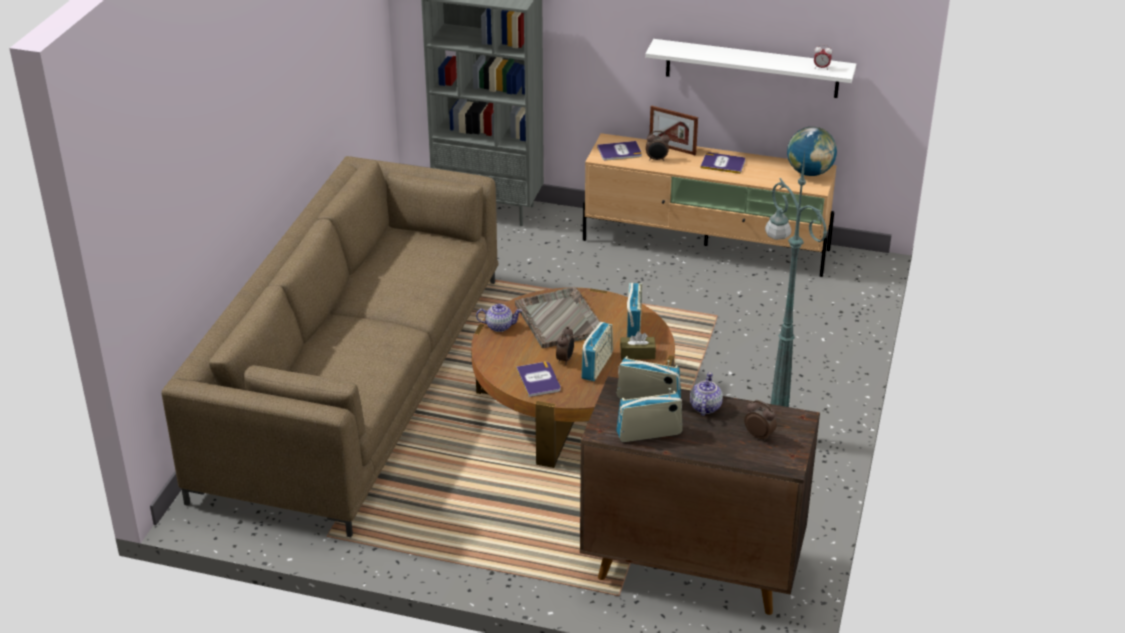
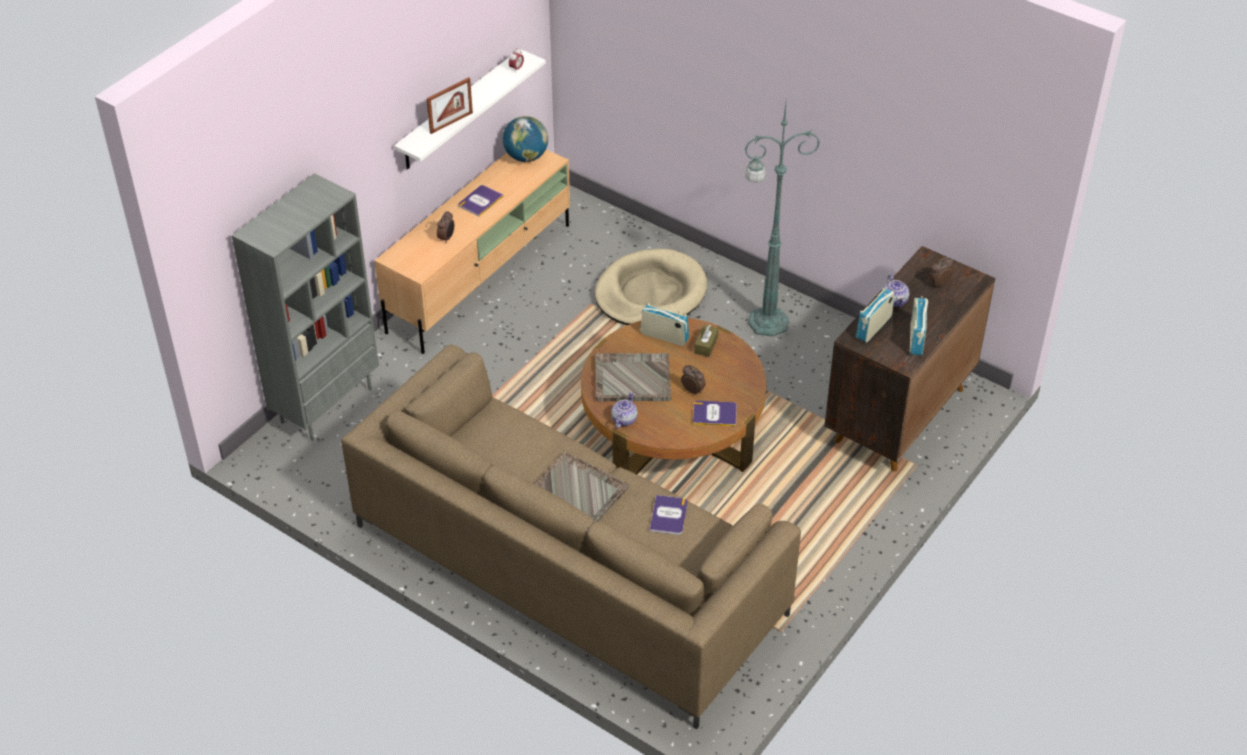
camera: 70 degrees left, 10 degrees up
(374, 311) = (578, 492): none -> grey tray
(597, 366) = (711, 374): radio -> none
(619, 152) = (418, 257): book -> book (668, 515)
(672, 148) = (434, 223): picture frame -> picture frame (451, 122)
(705, 407) = (895, 300): teapot -> teapot turned 135 degrees counterclockwise
(761, 348) = (650, 293): none -> beige dog bed

